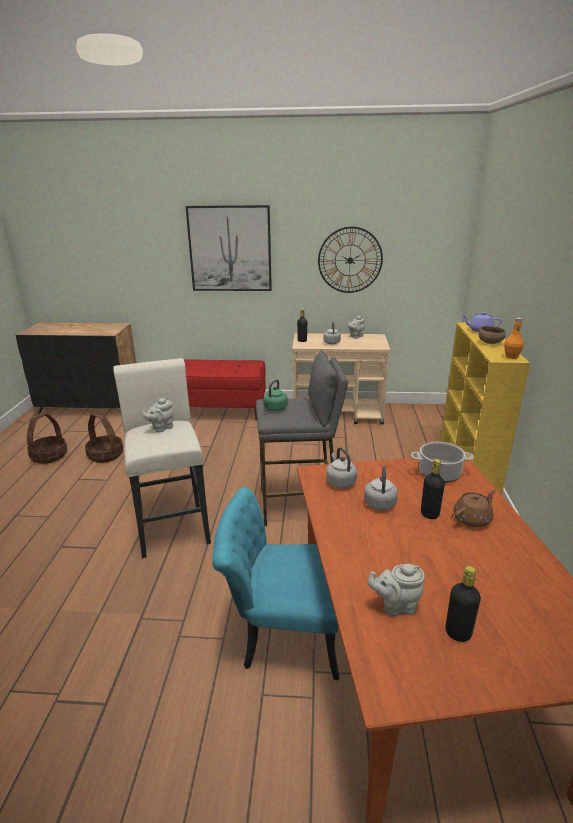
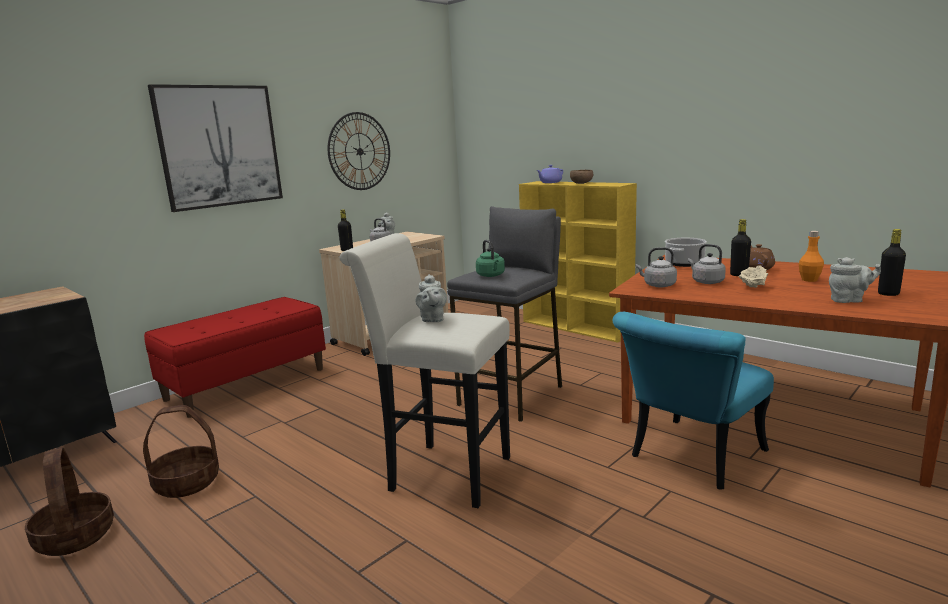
camera: 50 degrees left, 10 degrees down
(387, 532) = (752, 287): none -> beige bowl
(396, 606) = (849, 300): grey teapot -> grey teapot turned 120 degrees counterclockwise
(511, 357) = (618, 183): orange bottle -> orange bottle (809, 280)

